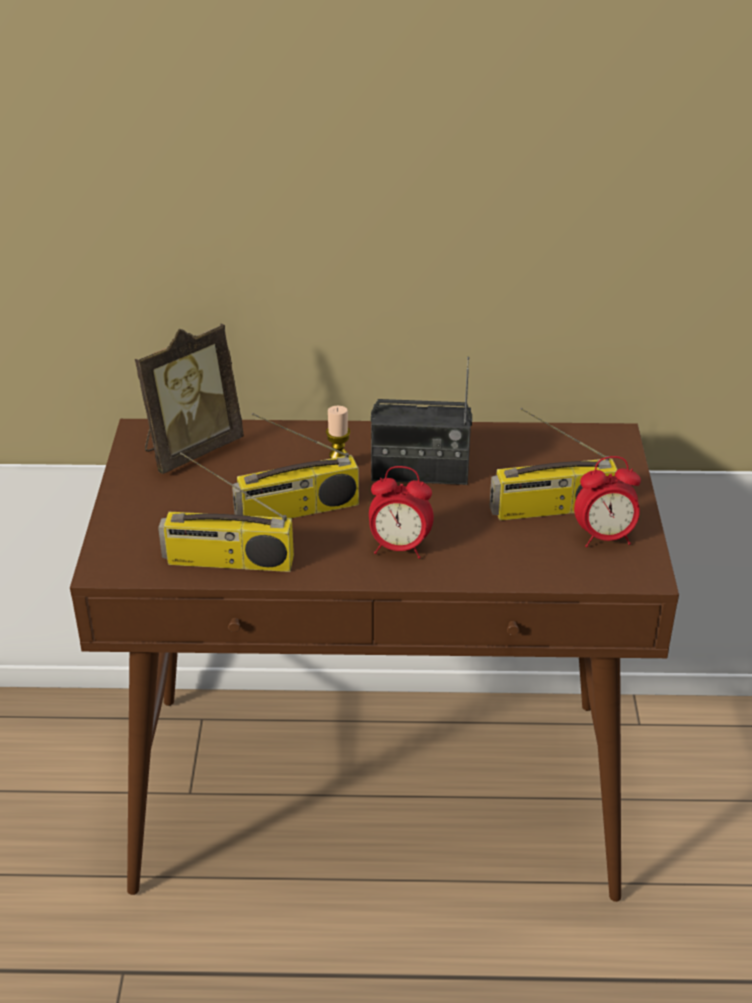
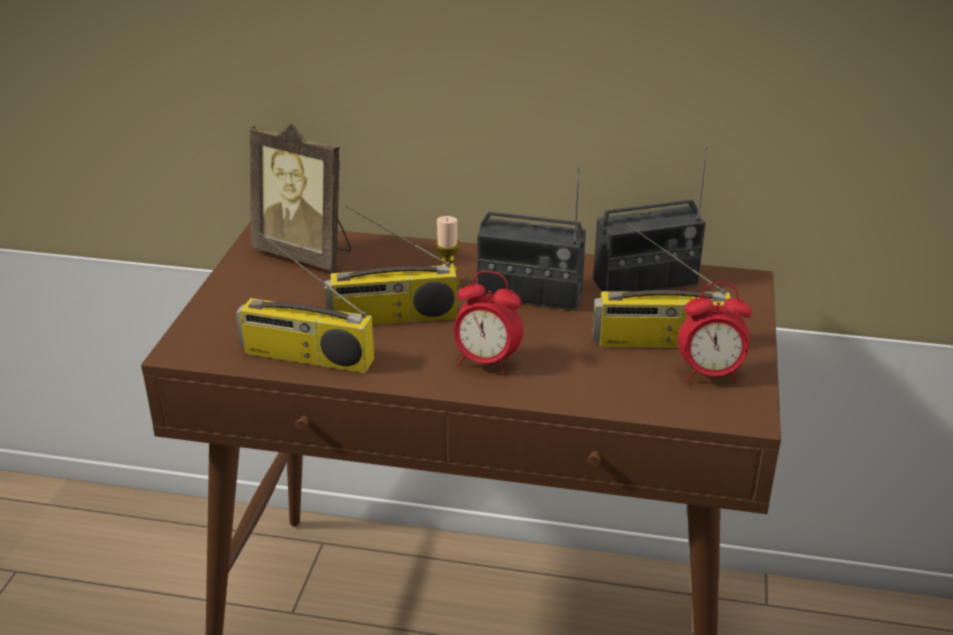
camera: 10 degrees right, 5 degrees down
(190, 449) = (306, 254): picture frame -> picture frame turned 60 degrees clockwise
(524, 447) = (645, 282): none -> radio

